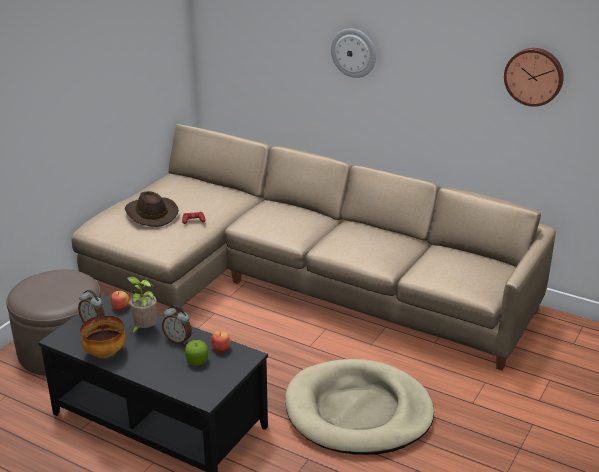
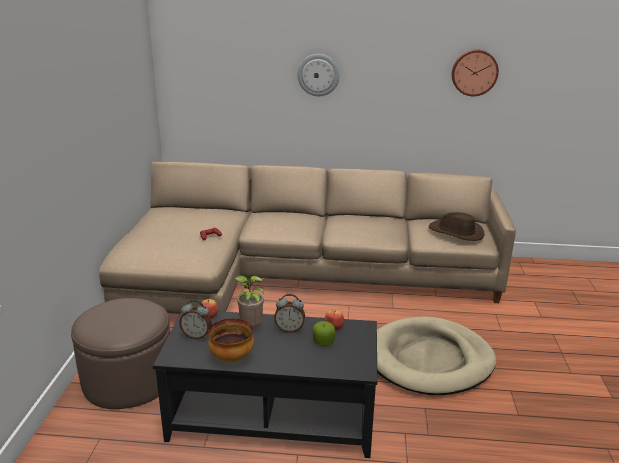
camera: 25 degrees left, 5 degrees down
(150, 214) = (166, 238): brown hat -> brown hat (456, 232)

